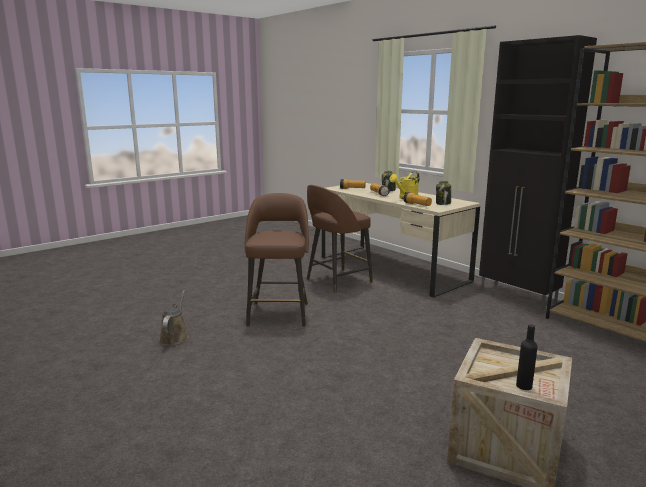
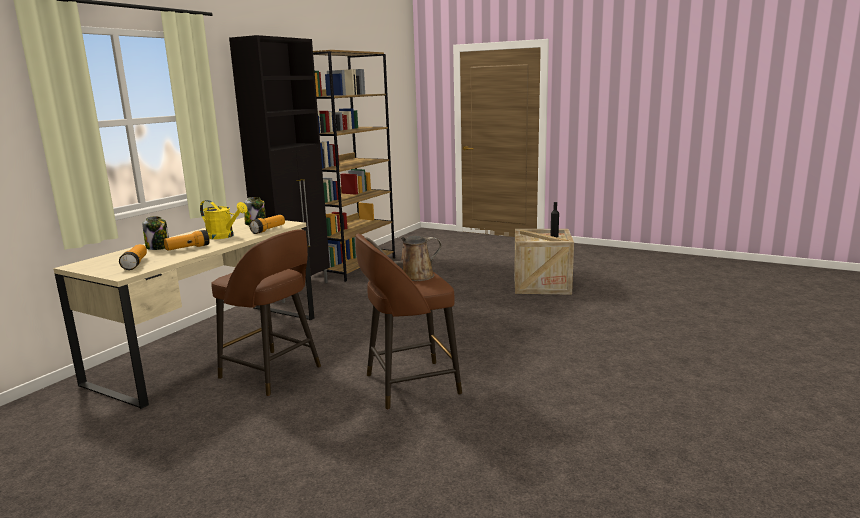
camera: 110 degrees left, 0 degrees up
(175, 337) = (534, 430): brown watering can -> brown watering can (412, 277)

